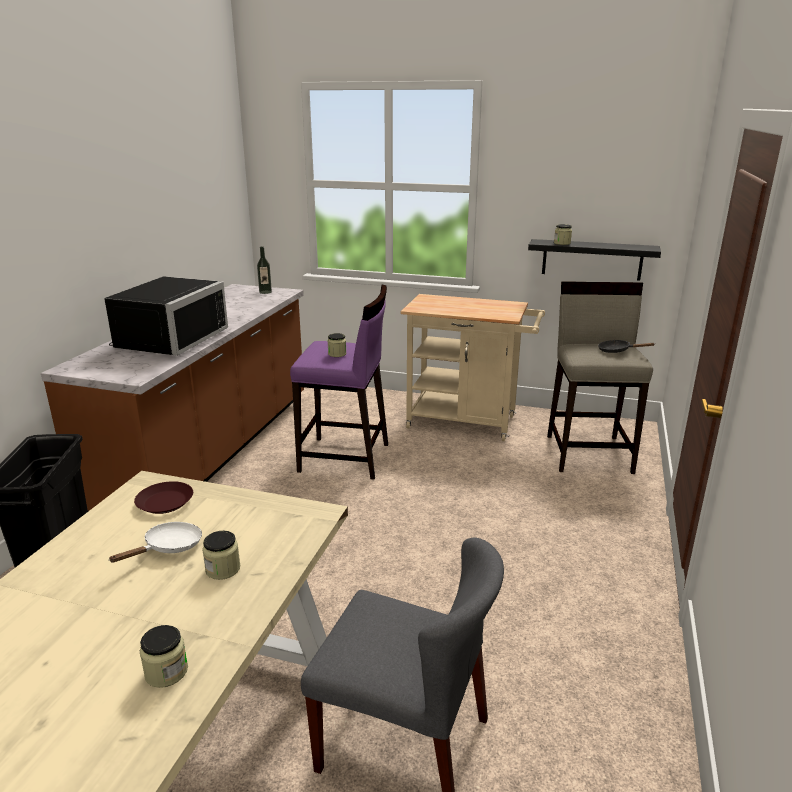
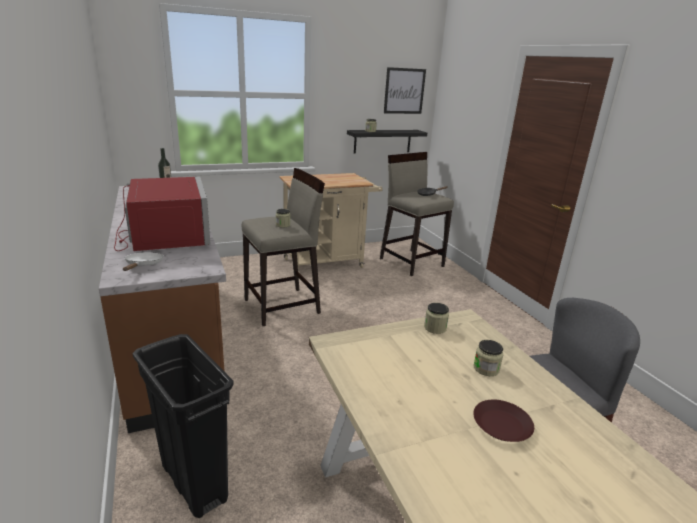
camera: 40 degrees left, 0 degrees up
(165, 502) = (371, 348): brown plate -> brown plate (501, 425)
(166, 672) = (576, 433): jar -> jar (435, 328)
(167, 339) = (164, 236): black microwave -> red microwave
(169, 547) = (433, 372): white frying pan -> white frying pan (143, 265)
(345, 458) = (283, 306): purple stool -> beige stool
(634, 183) = (404, 91): none -> picture

